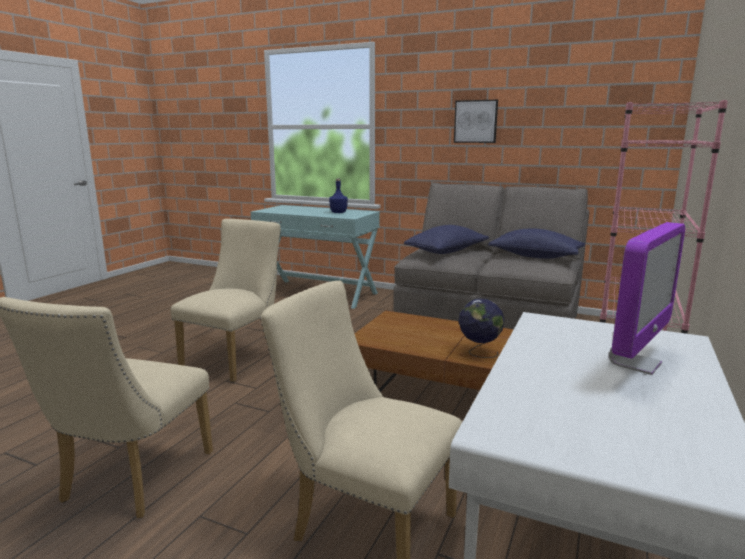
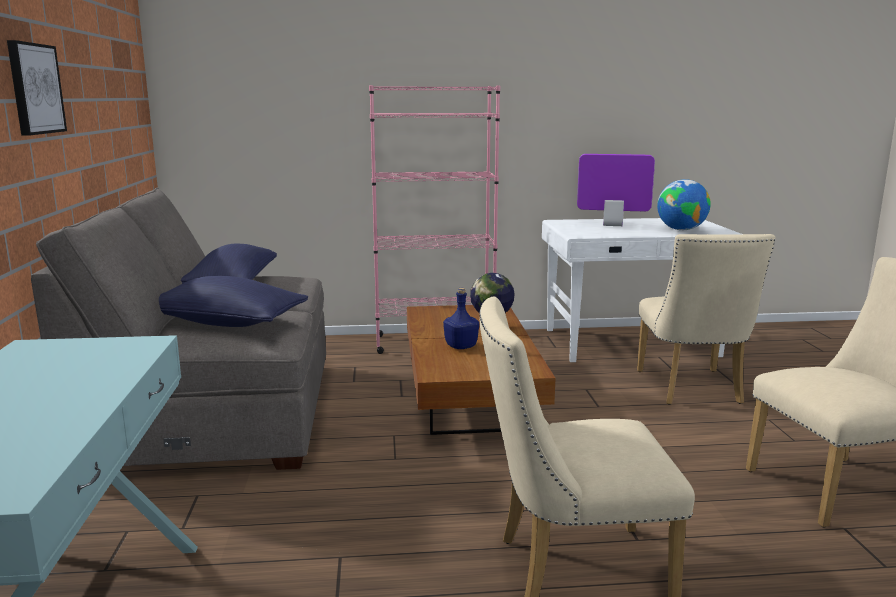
camera: 120 degrees left, 0 degrees up
(338, 212) = (57, 369): blue bottle -> blue bottle (461, 347)
(556, 400) = (681, 229): none -> globe

